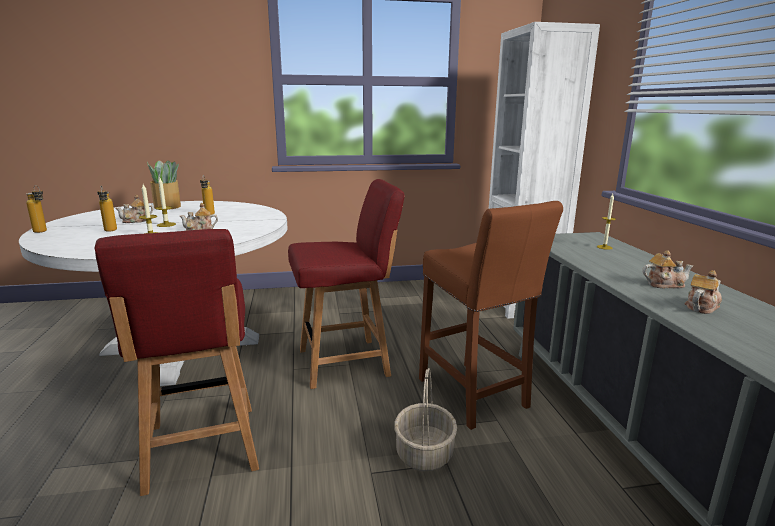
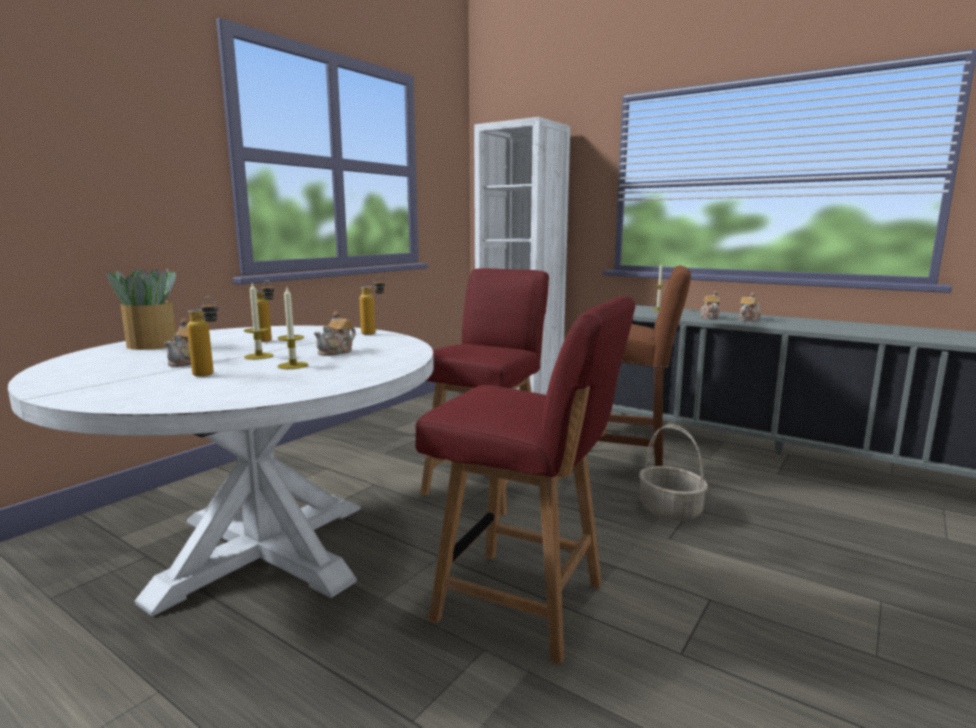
camera: 45 degrees left, 5 degrees down
(43, 232) = (83, 398): bottle -> bottle (374, 333)
(701, 307) = (794, 324): teapot -> teapot (709, 317)

